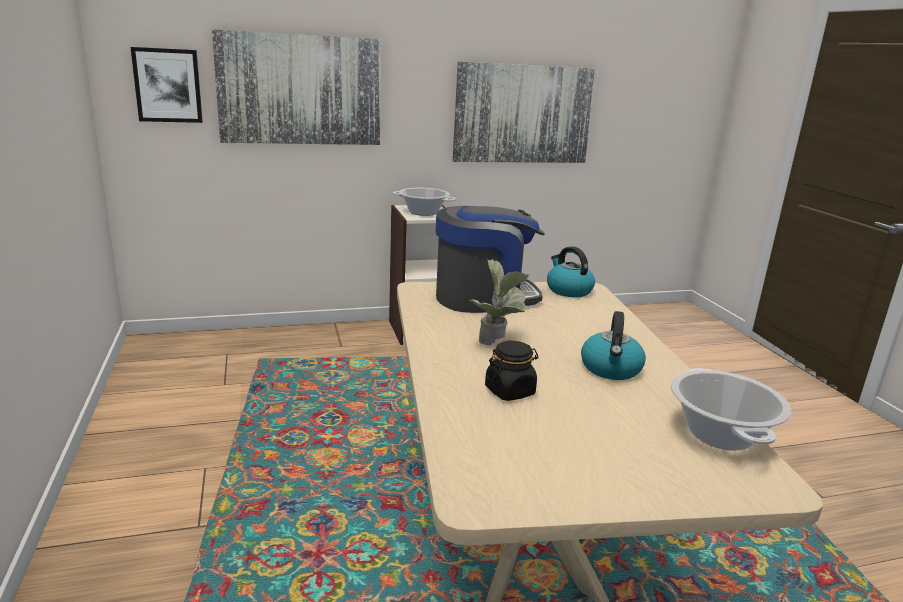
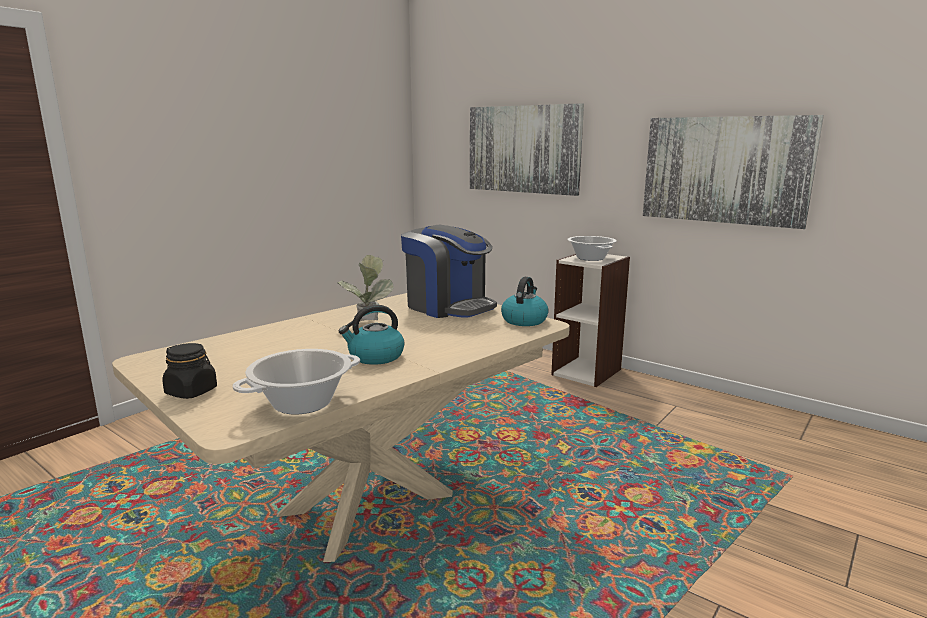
camera: 55 degrees right, 5 degrees down
(168, 85) = (447, 148): picture -> none
(510, 391) = (293, 341): black jar -> black jar (191, 392)

